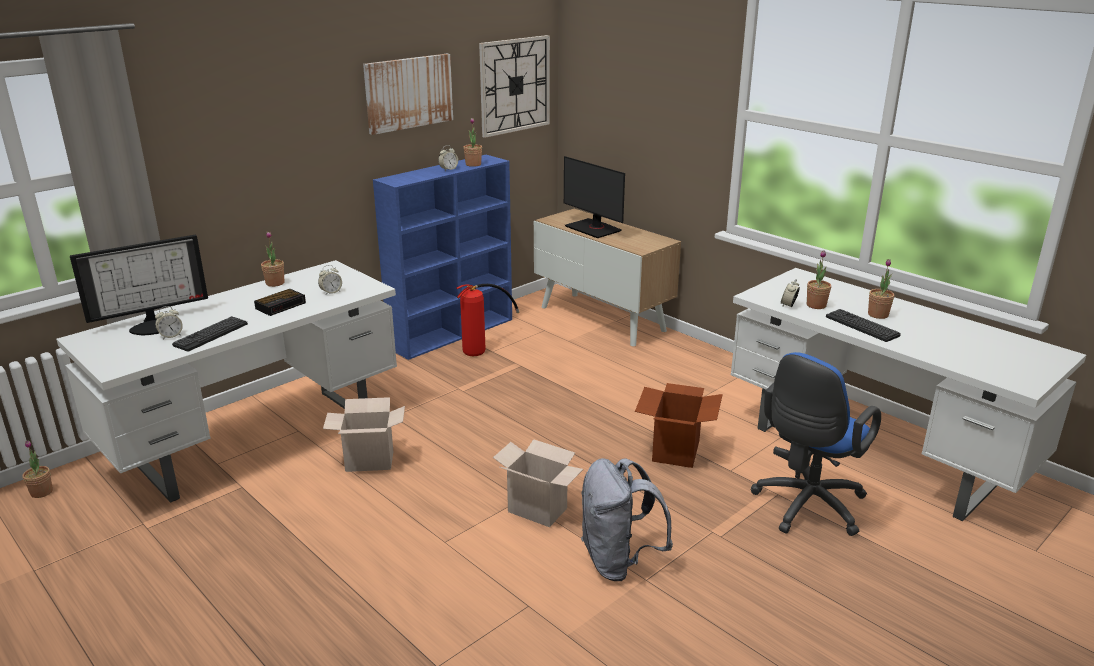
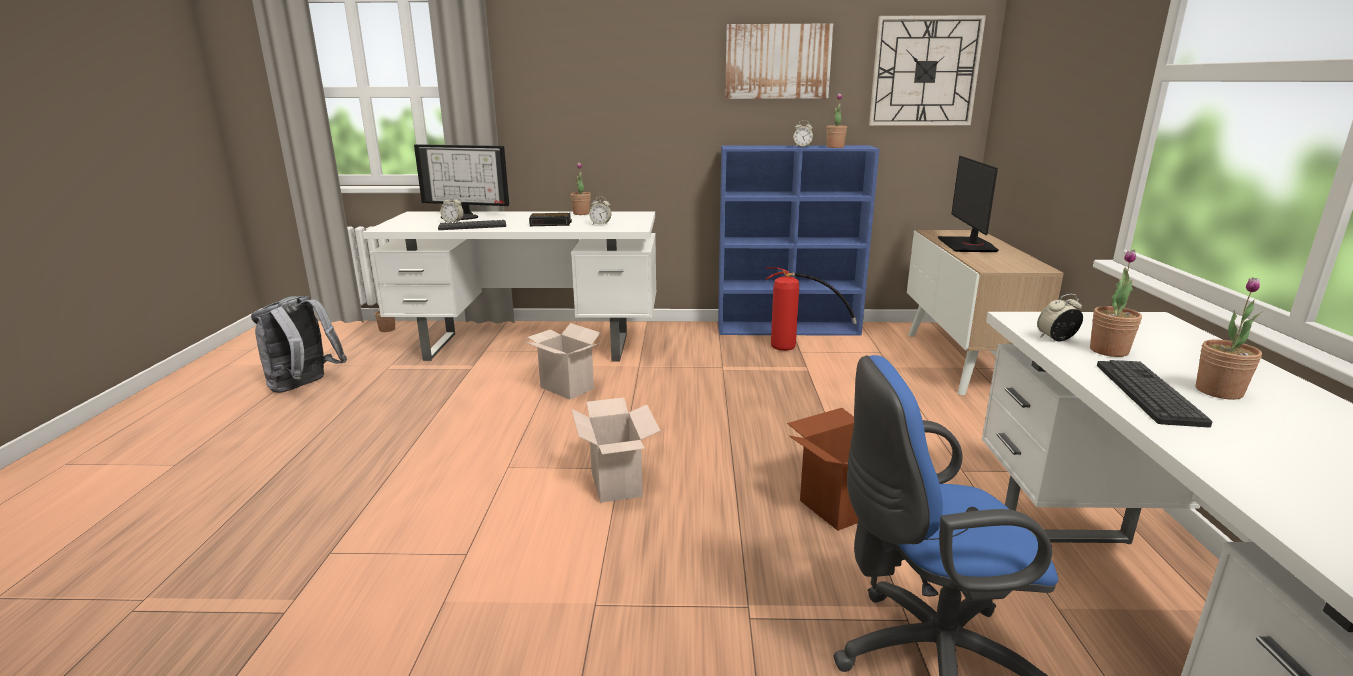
camera: 45 degrees right, 5 degrees down
(619, 562) = (602, 570): grey backpack -> grey backpack (304, 387)

